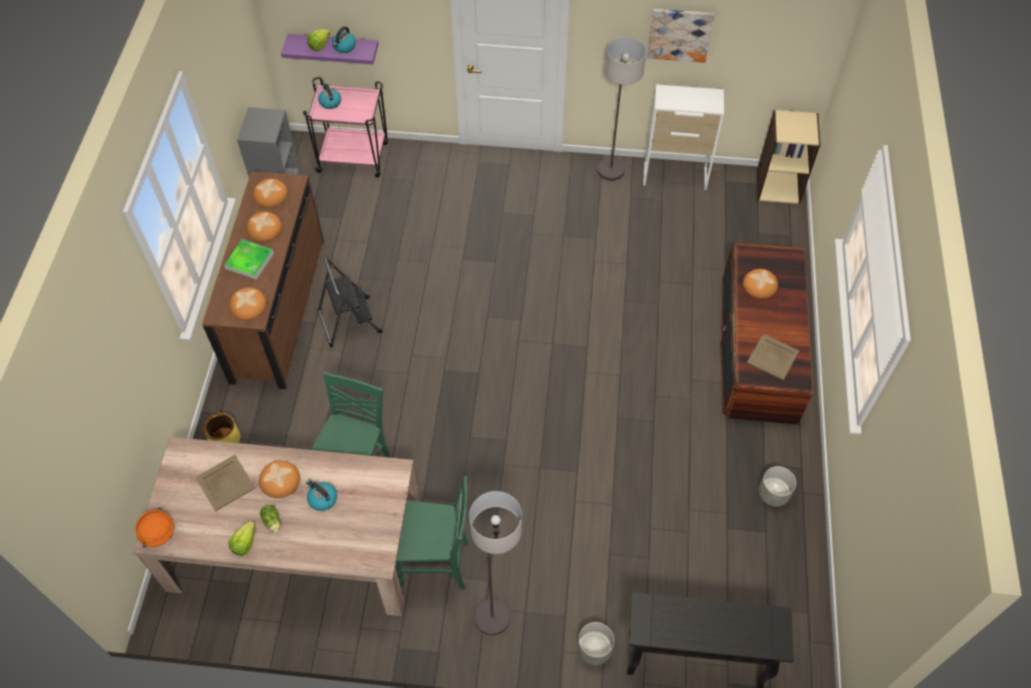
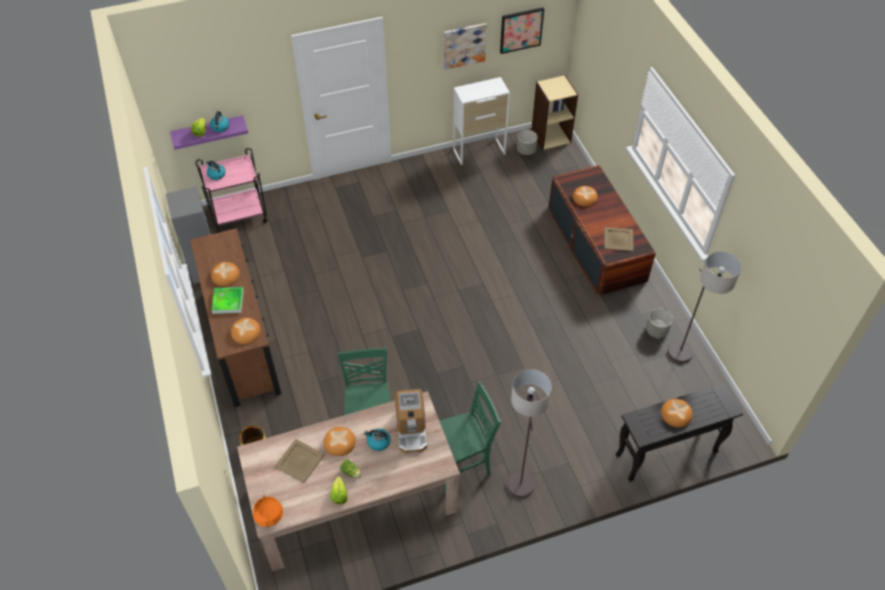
camera: 25 degrees left, 5 degrees down
(271, 195) = (216, 250): bread -> bread (676, 413)
(346, 321) = (300, 330): black step ladder -> none
(367, 500) = (411, 429): none -> coffee machine
(594, 649) = (599, 476): grey planter -> grey planter (526, 150)
(611, 176) = (436, 166): grey floor lamp -> grey floor lamp (684, 358)
(764, 36) = (521, 30): none -> picture

